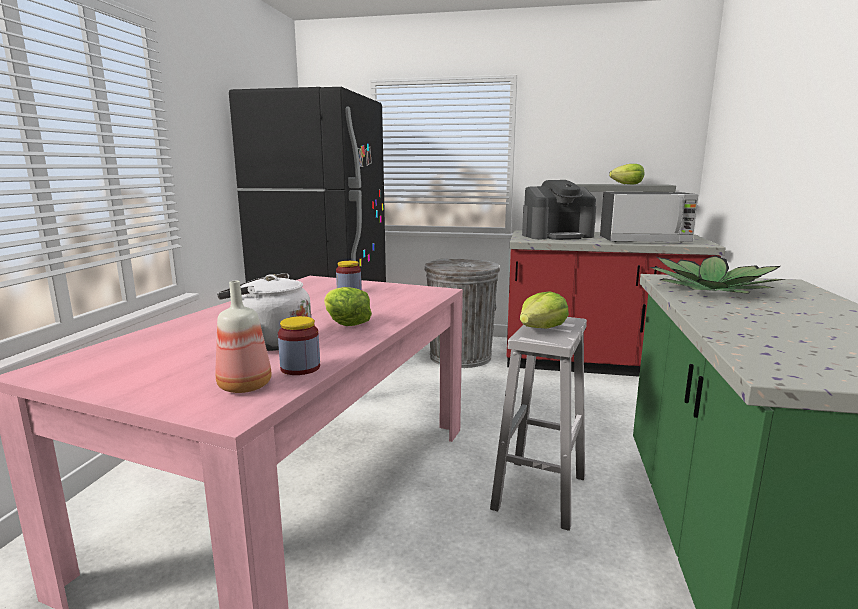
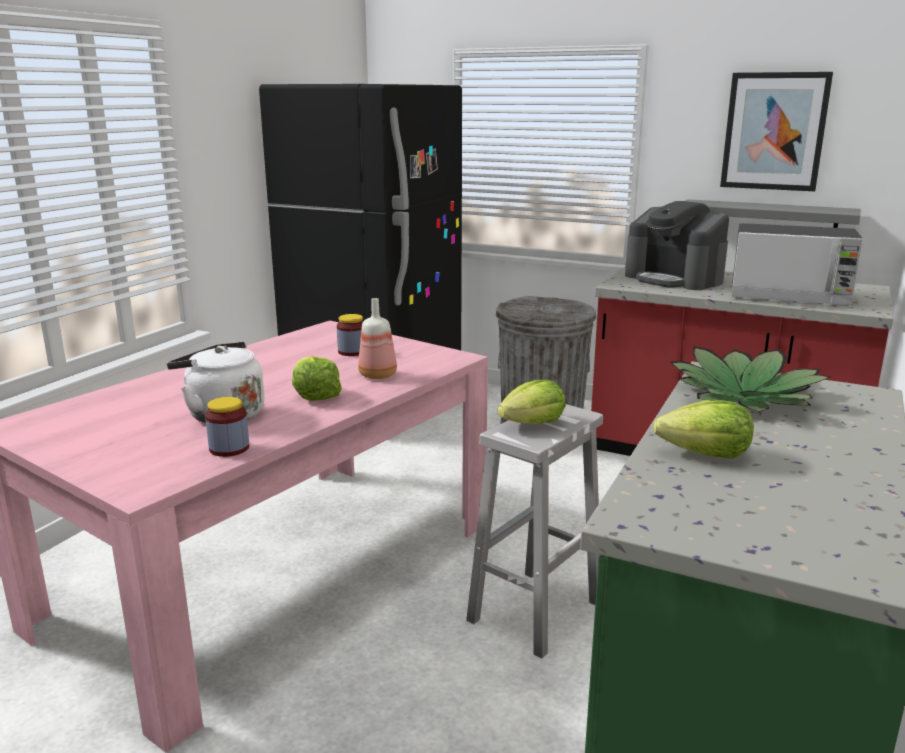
camera: 15 degrees right, 5 degrees up
(246, 386) = (169, 463): bottle -> bottle (379, 375)
(557, 236) = (674, 279): coffee machine -> coffee machine turned 45 degrees clockwise
(608, 133) = (774, 131): none -> picture
(627, 184) = (791, 208): lettuce -> lettuce (705, 454)

